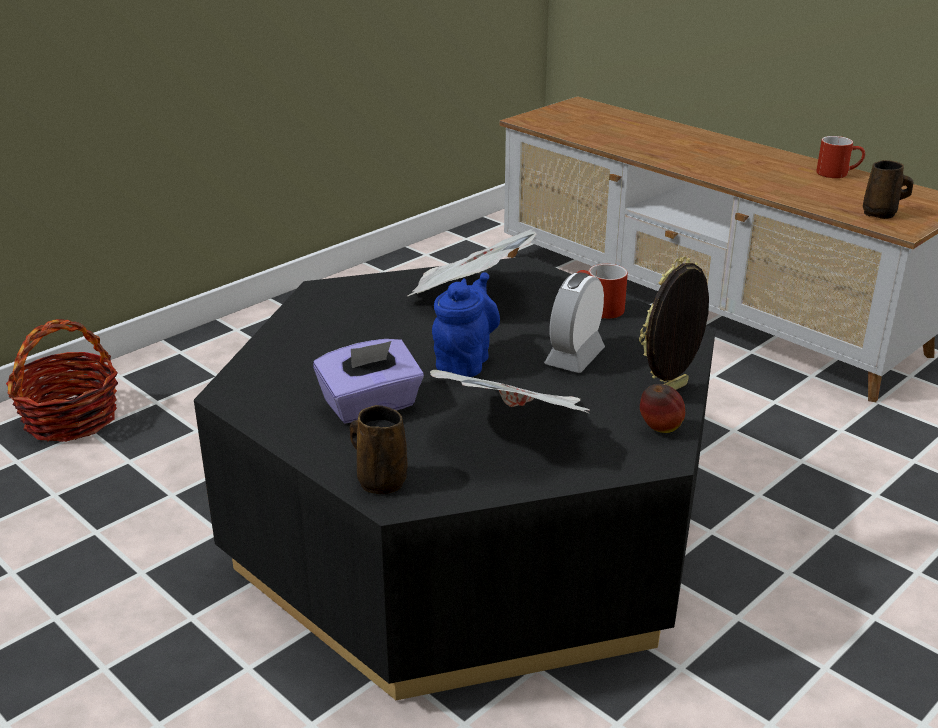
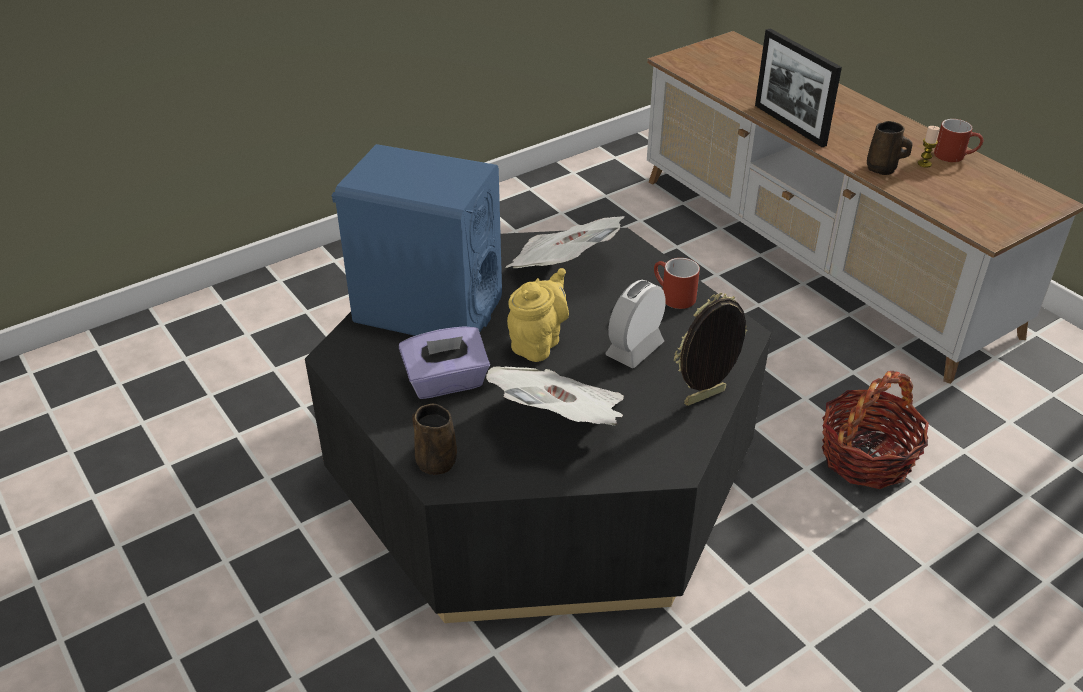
camera: 10 degrees right, 10 degrees up
(71, 418) = (233, 320): basket -> basket (866, 457)
(328, 343) = (427, 310): none -> blue speaker
(464, 361) = (538, 342): blue teapot -> yellow teapot
(660, 430) = (684, 437): apple -> none
(664, 161) = (789, 125): none -> picture frame
(811, 181) = (924, 164): none -> candle
(881, 214) = (977, 213): brown mug -> brown mug (883, 169)

